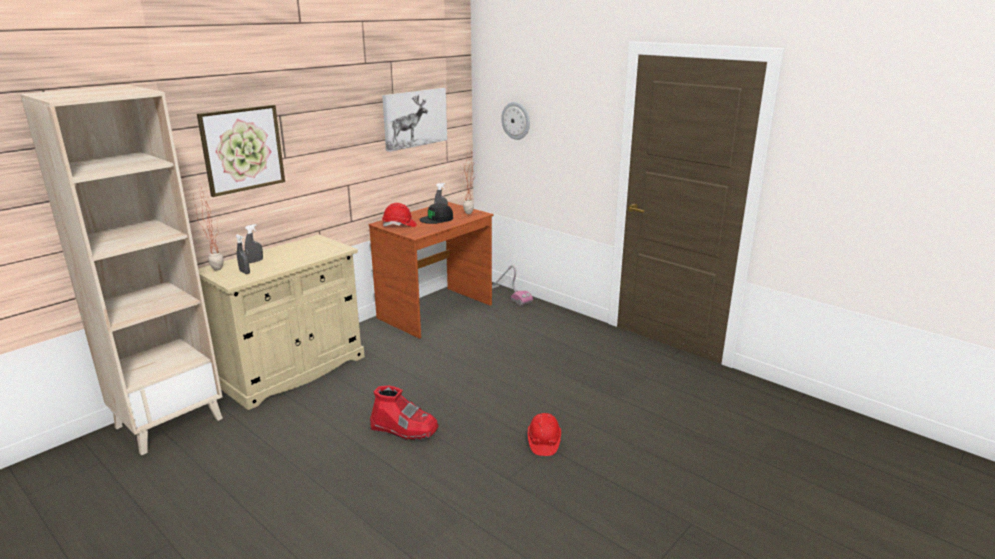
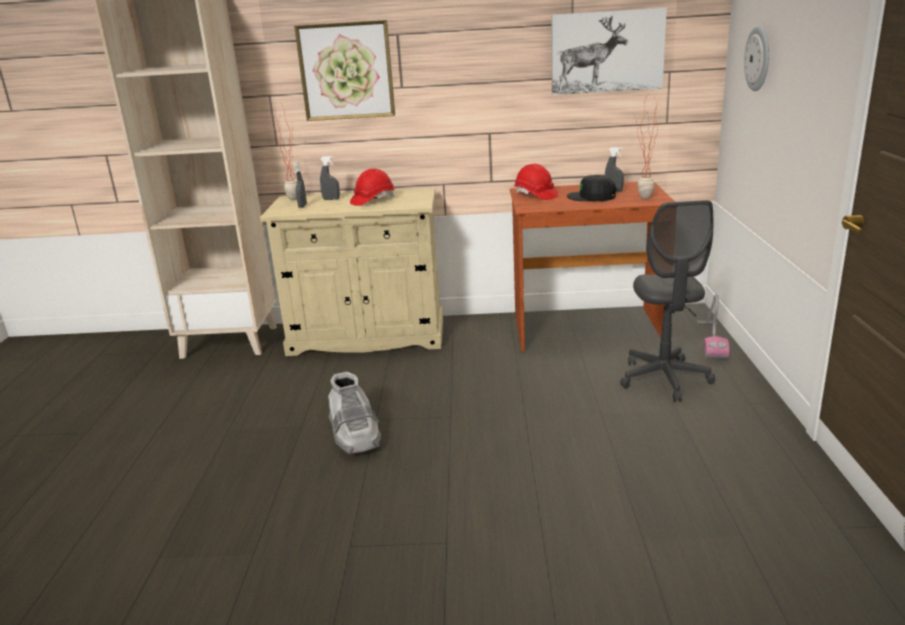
camera: 50 degrees right, 0 degrees up
(405, 429) = (355, 436): red boot -> grey boot
(518, 323) = (664, 379): none -> grey office chair
(543, 442) = (452, 532): red hard hat -> red hard hat (373, 200)

